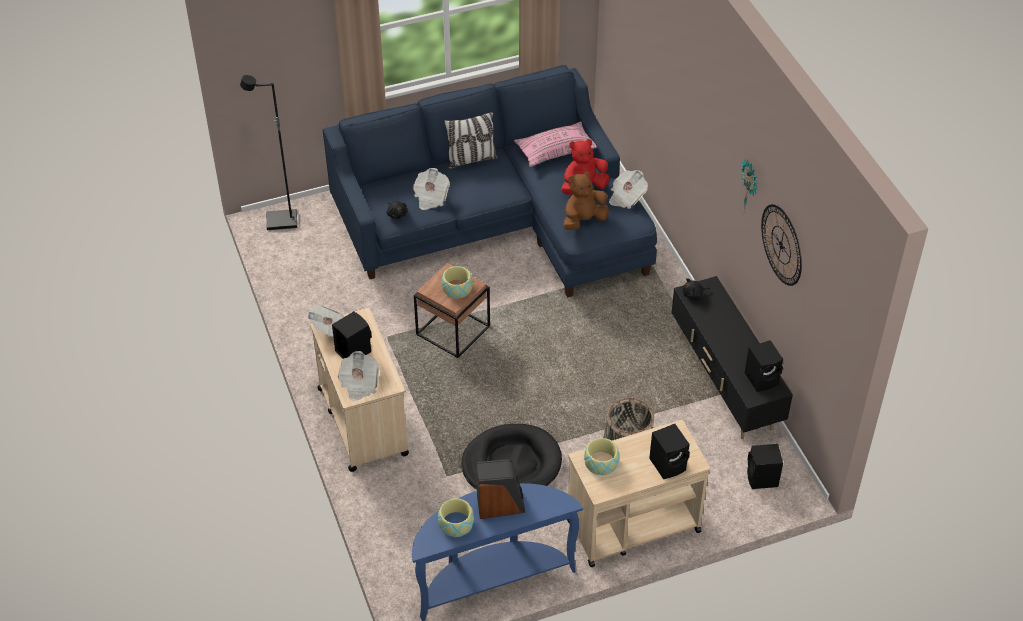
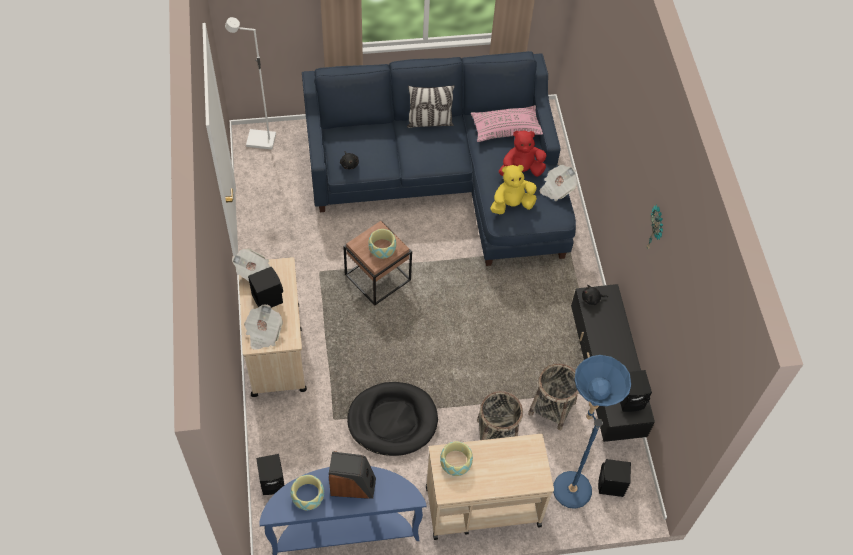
camera: 10 degrees right, 10 degrees up
(281, 222) = (260, 141): black floor lamp -> white floor lamp
(430, 197) = (383, 153): newspaper -> none
(583, 220) = (511, 204): brown plush toy -> yellow plush toy
(669, 464) = (517, 478): black speaker -> black speaker (273, 481)
(678, 418) = (552, 407): none -> basket
(716, 485) = (567, 482): none -> blue floor lamp
(781, 245) = (671, 295): wall clock -> none

